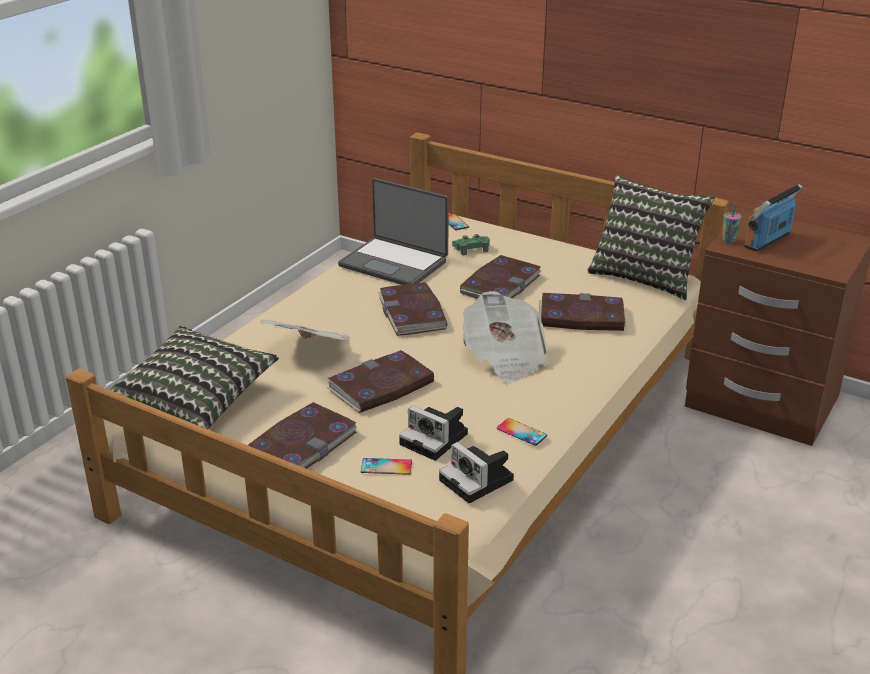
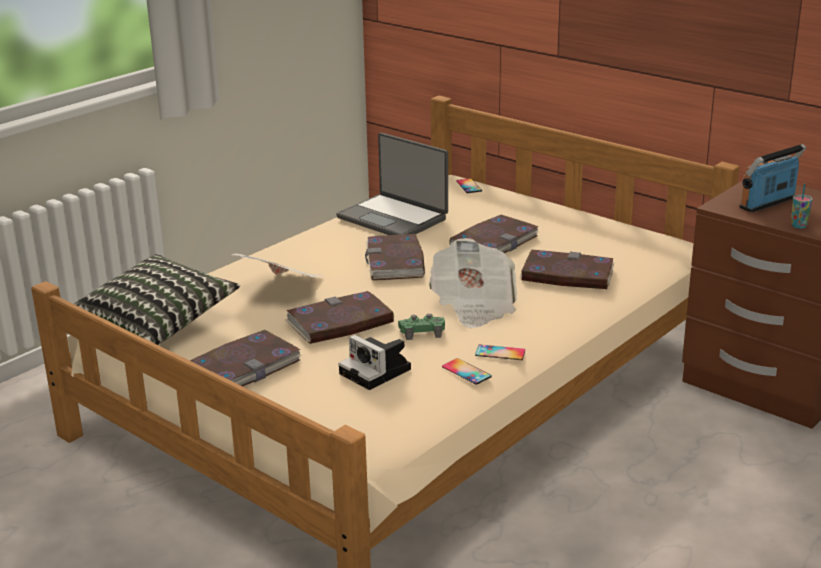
camera: 10 degrees right, 5 degrees down
(386, 467) = (319, 392): phone -> phone (500, 353)
(471, 248) = (476, 209): green game controller -> green game controller (422, 332)
(479, 481) = (406, 411): camera -> none
(645, 276) = (649, 243): pillow -> none
(729, 240) = (725, 201): cup -> cup (798, 226)

